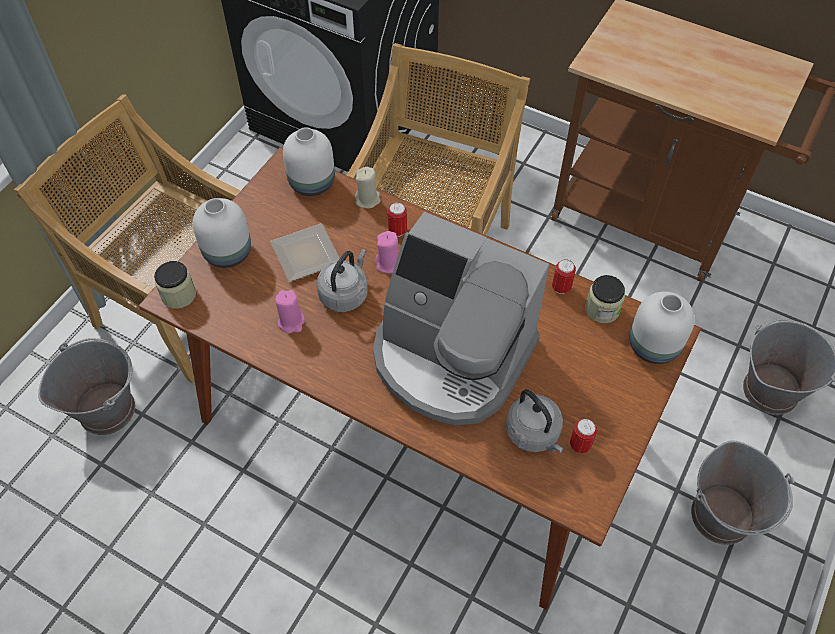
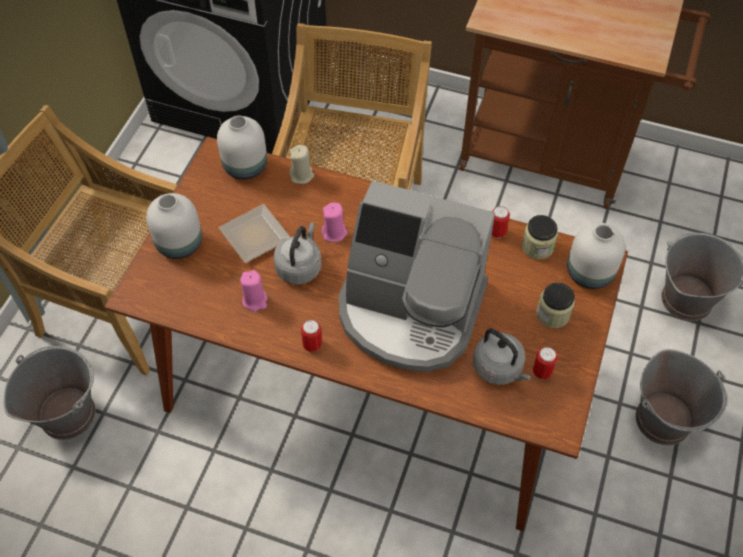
camera: 10 degrees left, 0 degrees up
(178, 295) = (141, 291): jar -> jar (552, 314)
(397, 231) = (336, 201): can -> can (312, 345)

